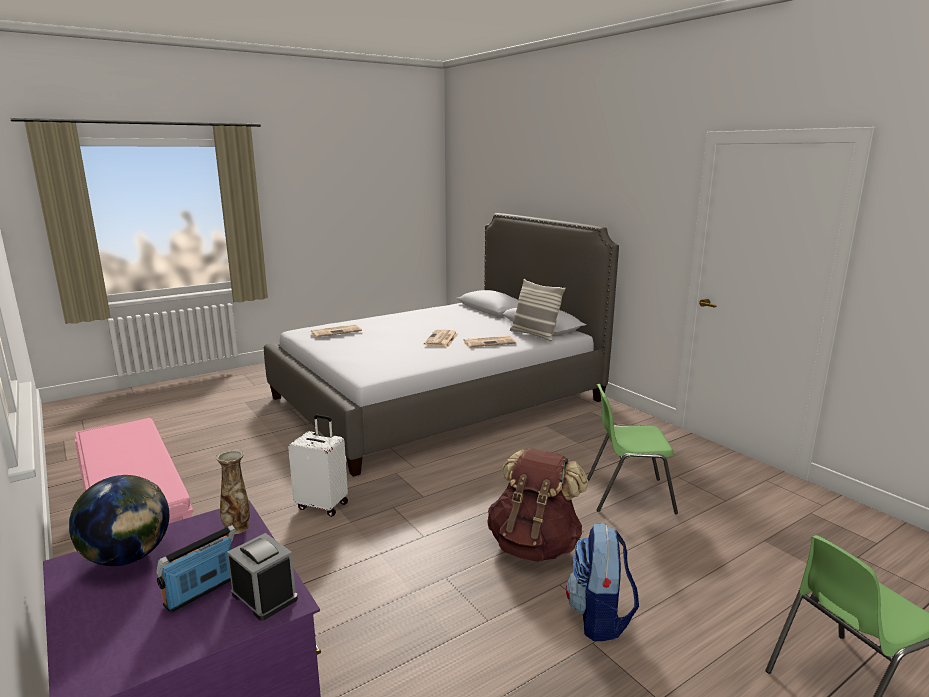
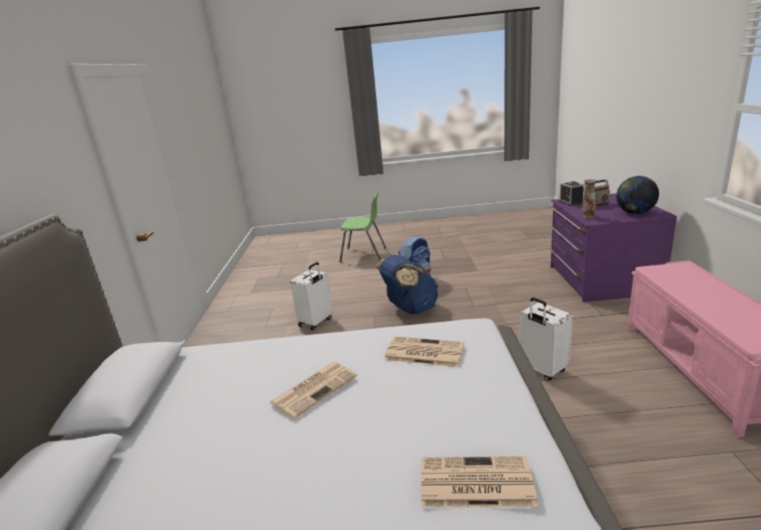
camera: 145 degrees left, 5 degrees up
(489, 342) = (268, 362): newspaper -> newspaper (423, 352)
(534, 335) = (190, 365): pillow -> none
(535, 545) = (410, 309): brown backpack -> blue backpack
(627, 495) = (316, 322): green chair -> white suitcase

